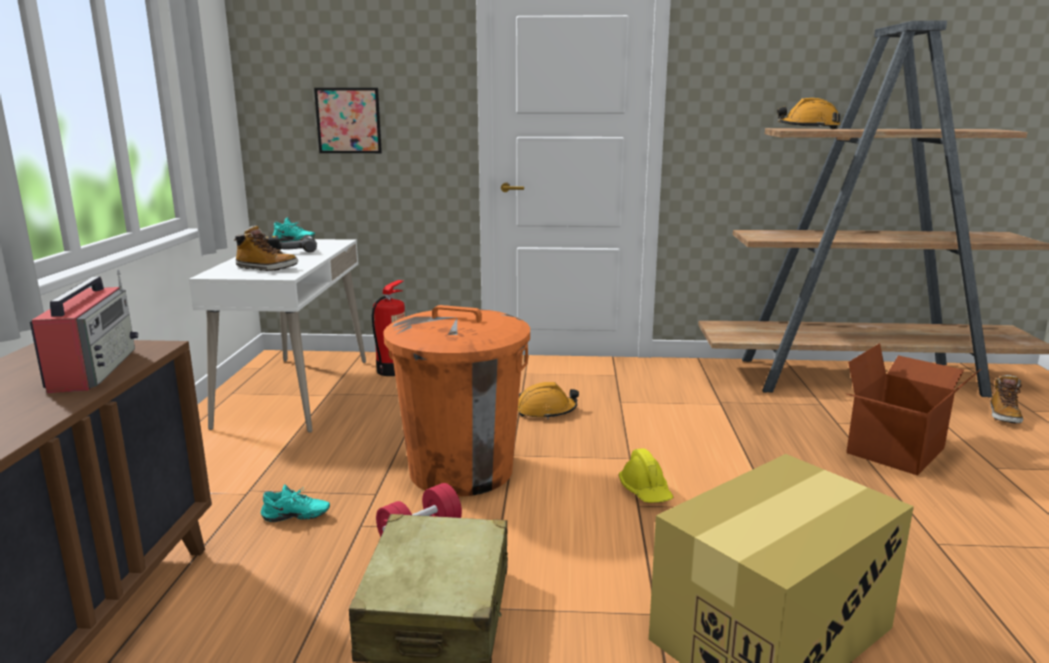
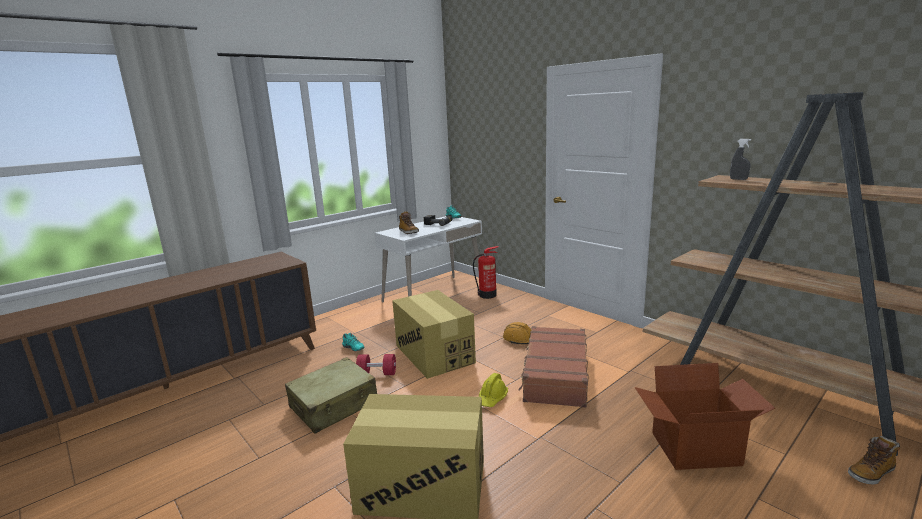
camera: 45 degrees right, 0 degrees up
(94, 369) = (264, 267): radio -> none
(348, 120) = (488, 155): picture -> none
(461, 470) = (434, 354): orange trash can -> cardboard box
(661, 436) = (555, 375): none -> brown suitcase
(808, 129) = (738, 179): orange hard hat -> grey spray bottle

